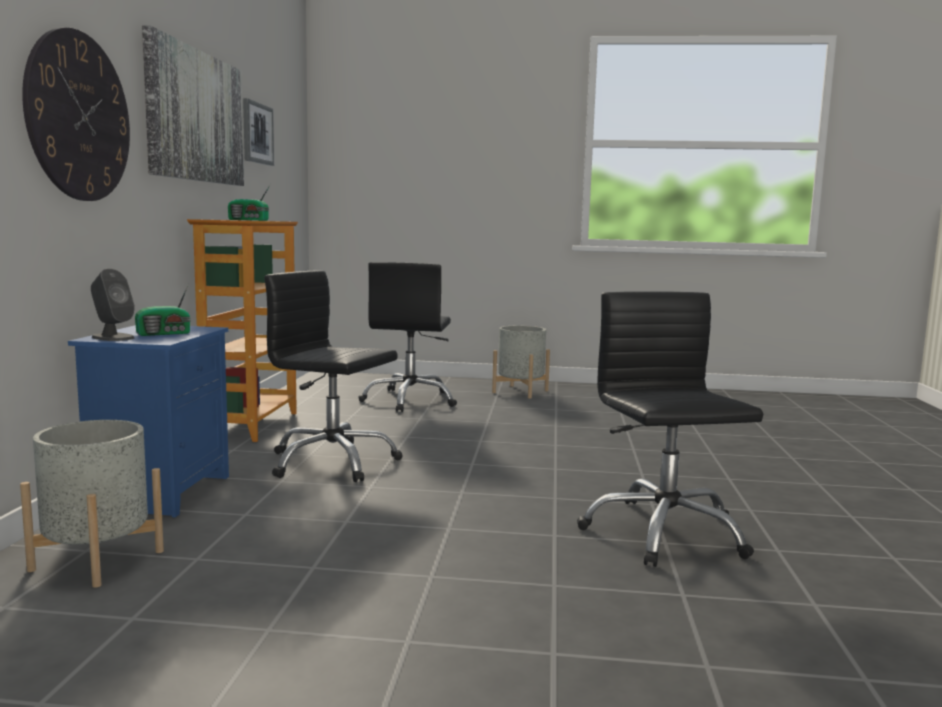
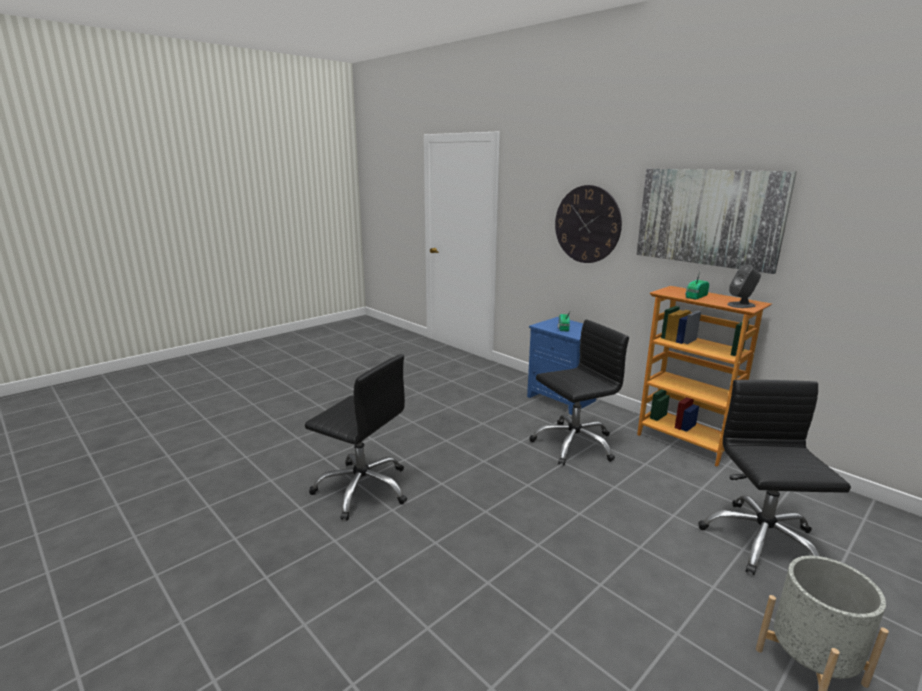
camera: 130 degrees right, 10 degrees up
(97, 560) = (499, 382): grey planter -> none
(112, 337) = (558, 321): grey speaker -> grey speaker (741, 305)
(257, 133) = (843, 227): picture -> none
(410, 400) = (760, 540): black office chair -> black office chair turned 45 degrees clockwise

